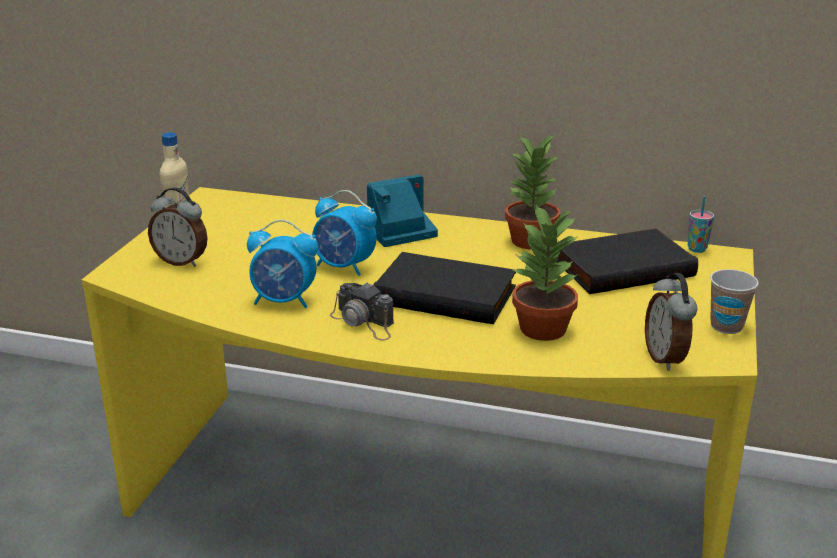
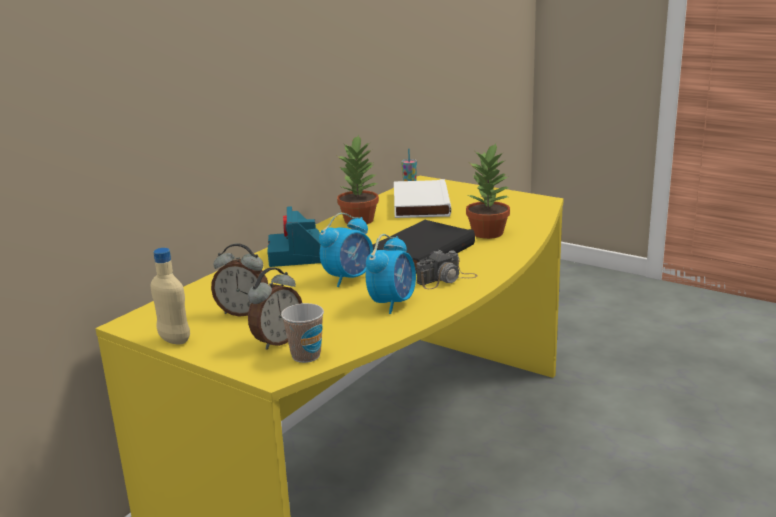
camera: 70 degrees left, 5 degrees down
(623, 267) = (419, 204): black book -> white book
(666, 358) = (538, 211): alarm clock -> alarm clock (243, 312)
(726, 326) = (509, 195): cup -> cup (306, 356)

